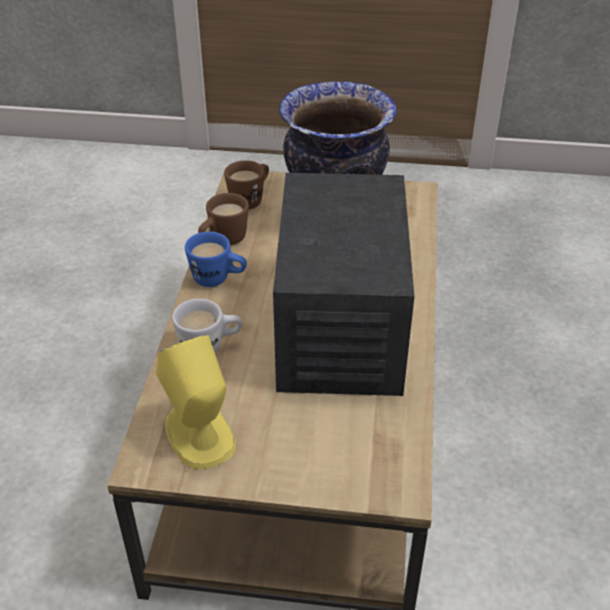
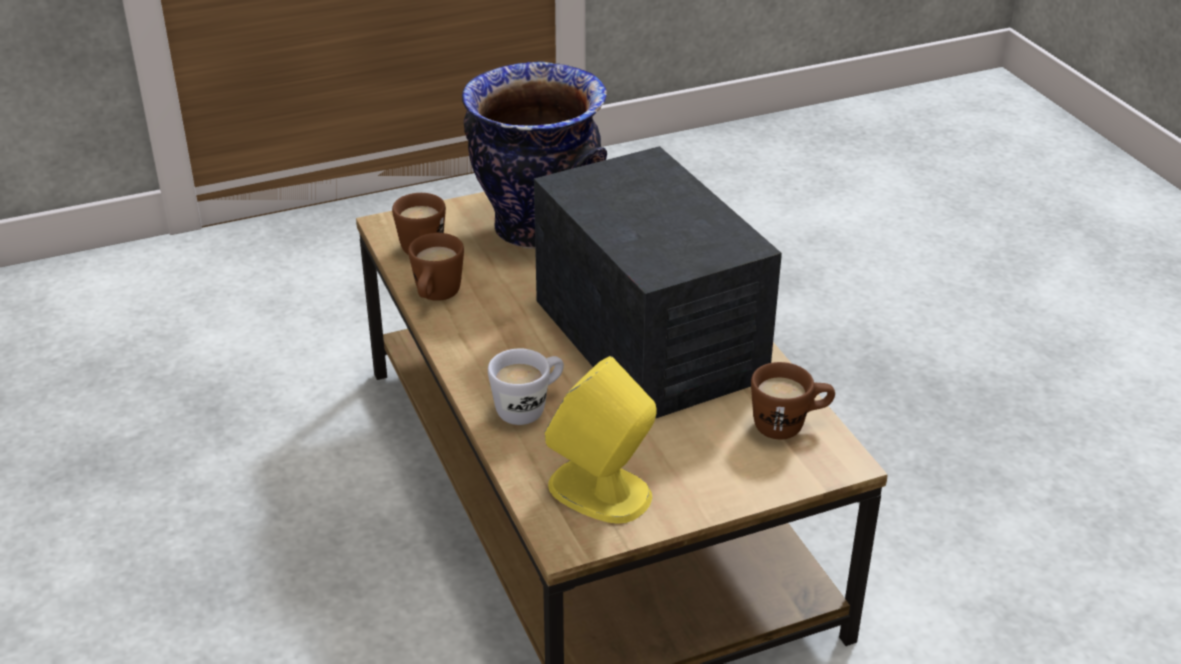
camera: 30 degrees left, 5 degrees down
(218, 280) = (470, 338): blue mug -> none
(385, 441) = (789, 426): none -> brown mug

